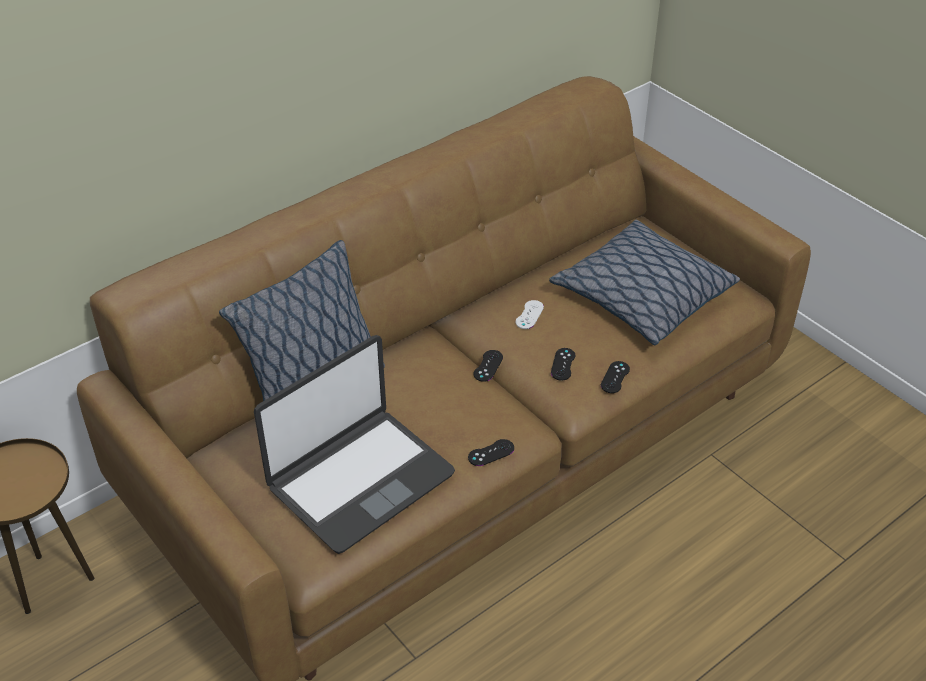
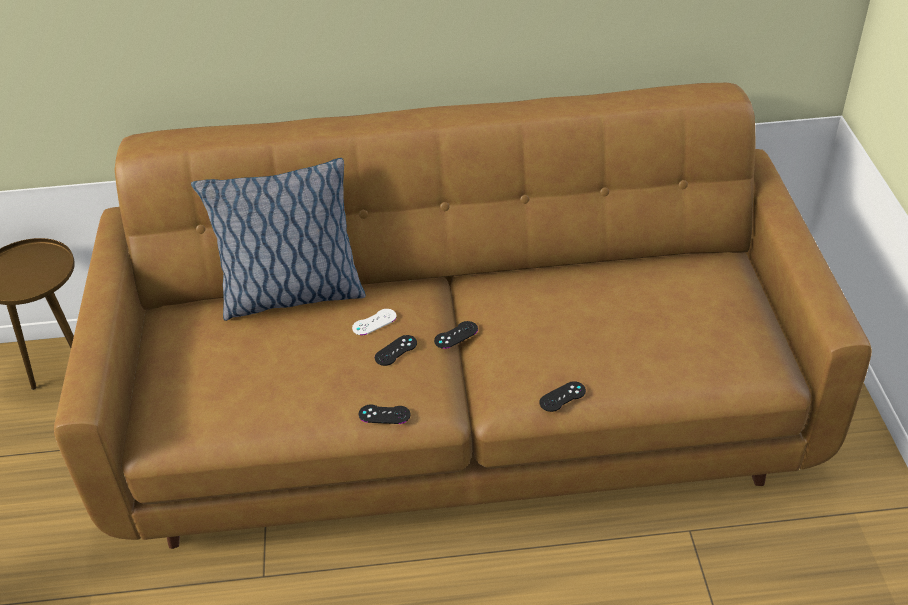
camera: 35 degrees right, 0 degrees up
(359, 480) = (255, 386): laptop -> none
(529, 315) = (535, 303): white game controller -> white game controller (374, 322)
(563, 364) = (523, 362): black game controller -> black game controller (396, 350)
(641, 297) = (661, 330): pillow -> none

